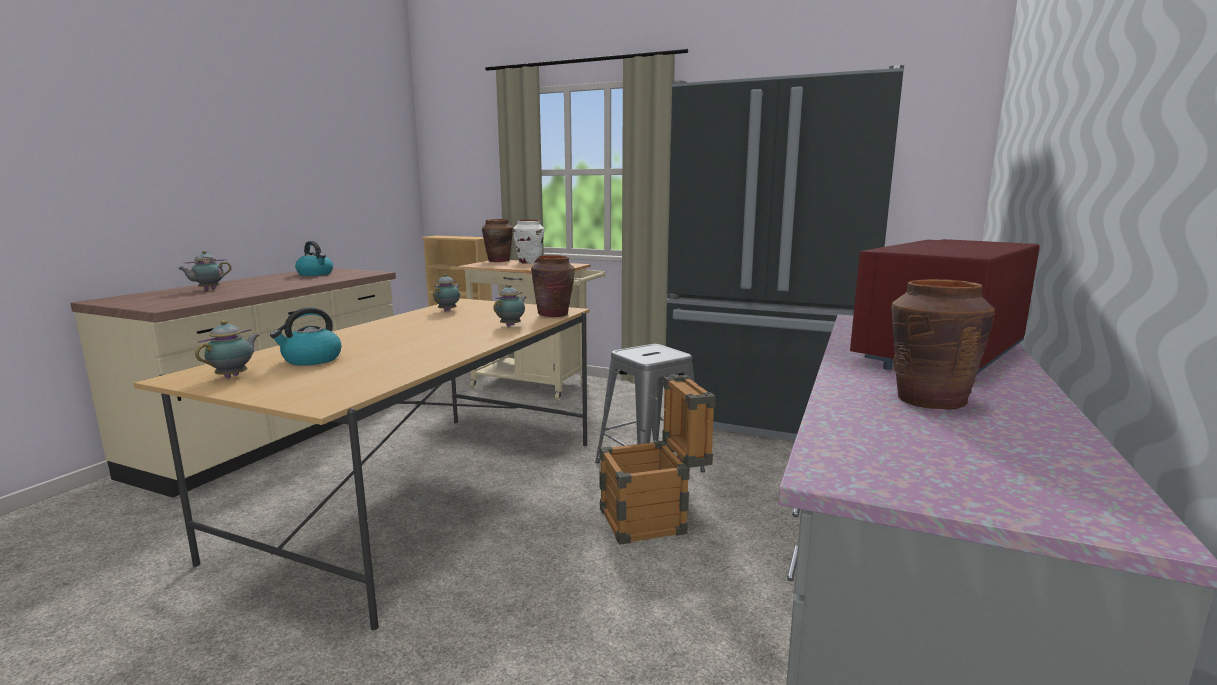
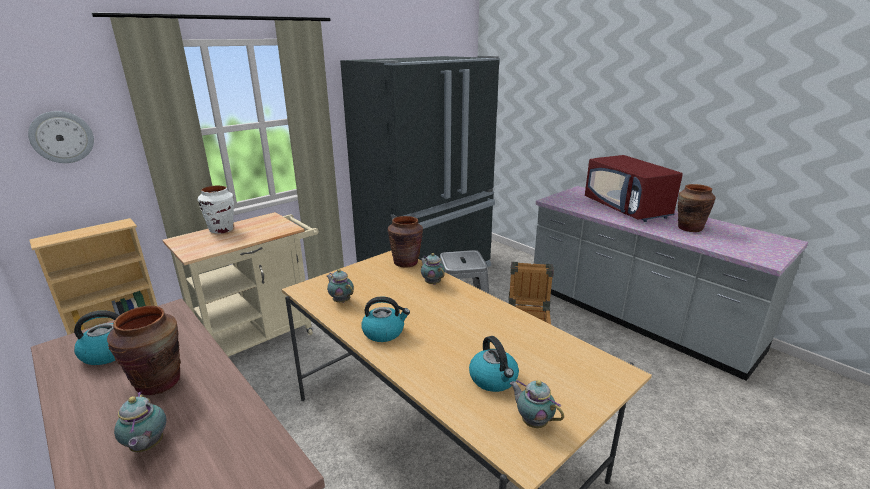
camera: 65 degrees left, 10 degrees up
(394, 325) = (384, 332): none -> kettle
(465, 164) = (62, 137): none -> wall clock
(498, 261) = (184, 240): brown vase -> brown vase (159, 382)

